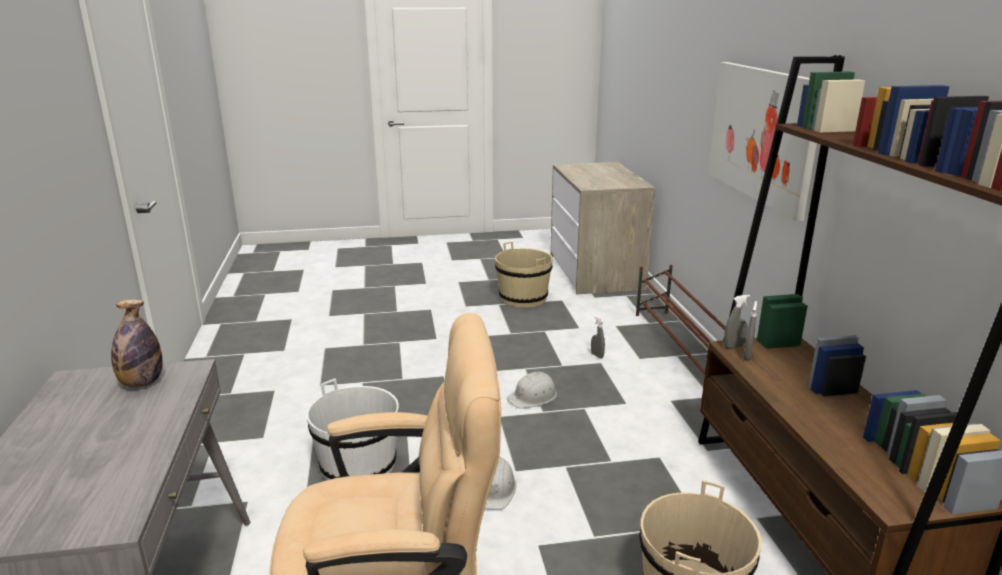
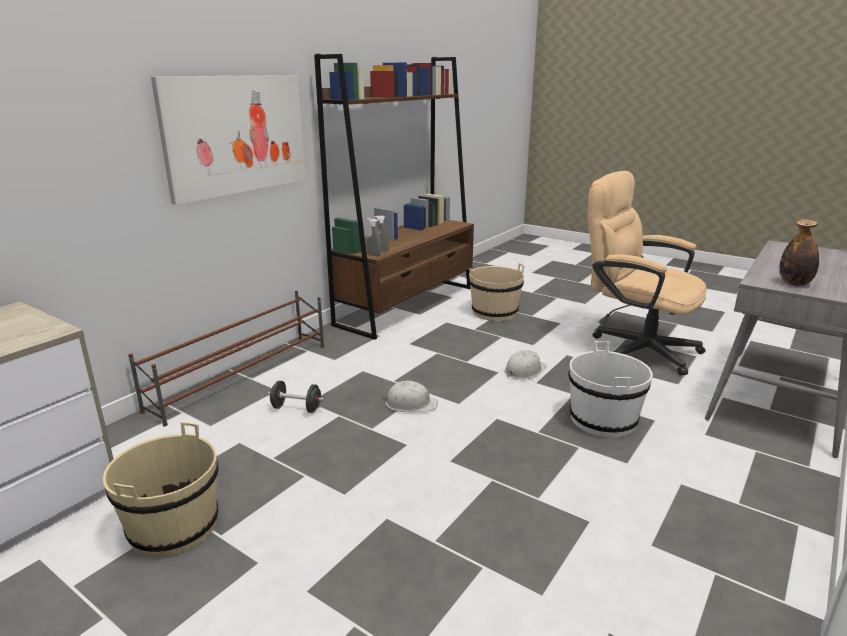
camera: 135 degrees left, 0 degrees up
(597, 355) = (296, 408): grey spray bottle -> black dumbbell

